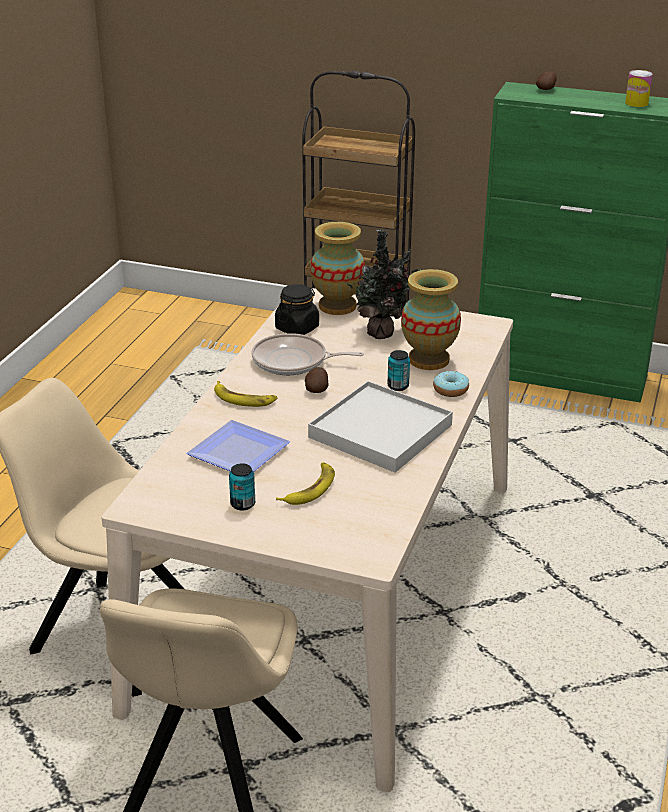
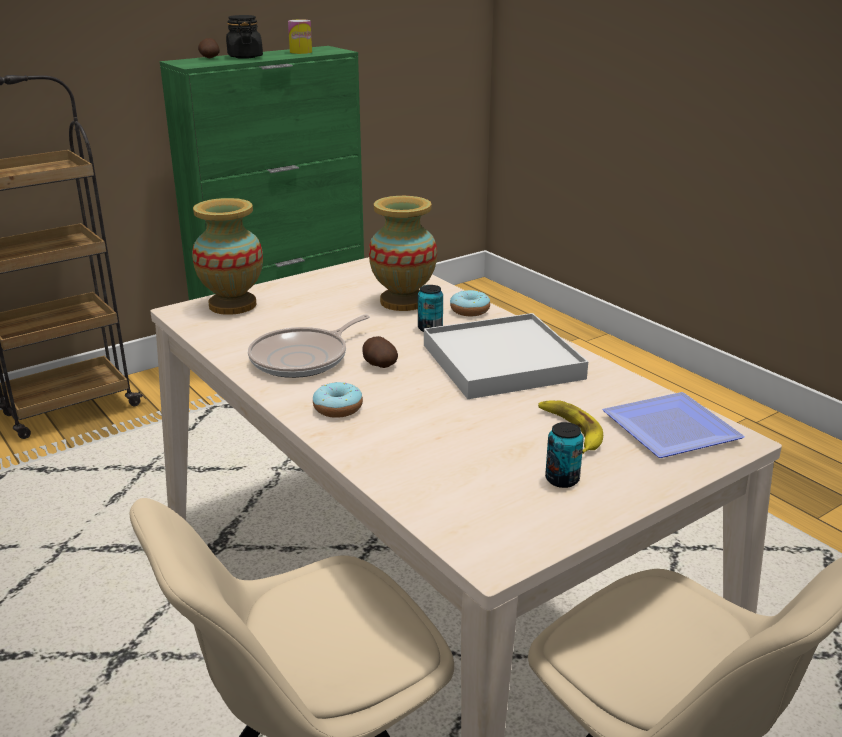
camera: 55 degrees left, 5 degrees down
(238, 450) = (443, 446): plate -> plate (665, 428)
(243, 399) = (338, 408): banana -> donut
(297, 328) = (239, 336): black jar -> black jar (245, 57)
(382, 332) = (319, 303): potted plant -> none

